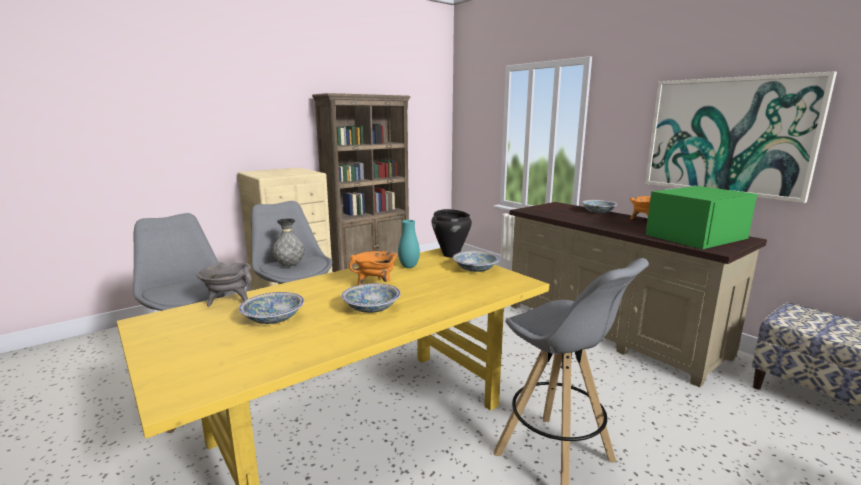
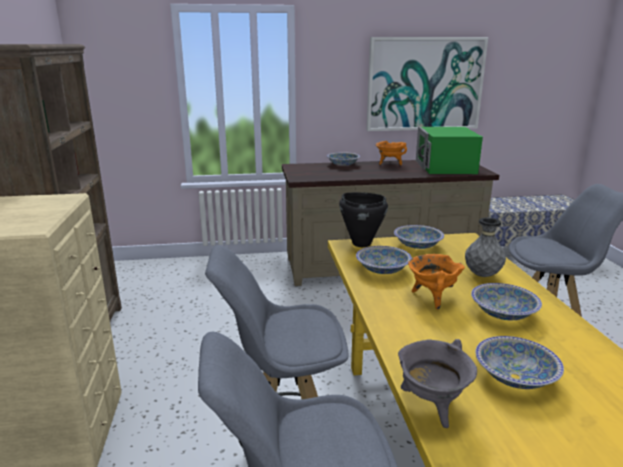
camera: 60 degrees left, 5 degrees up
(290, 265) = (304, 337): grey vase -> grey vase (482, 275)
(409, 267) = (383, 270): turquoise vase -> bowl

